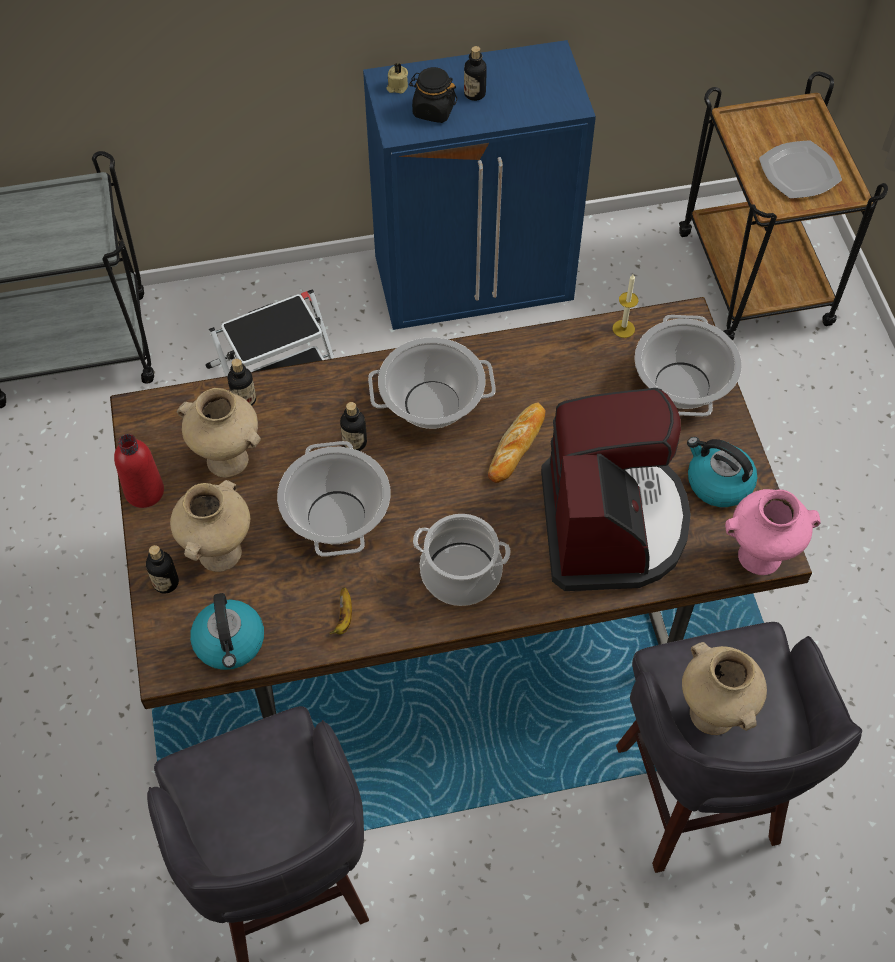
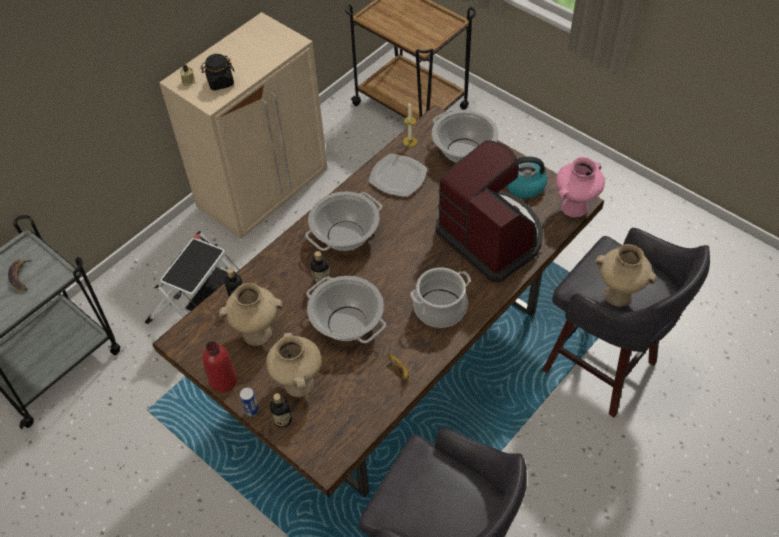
camera: 35 degrees left, 5 degrees down
(57, 226) = (21, 276): none -> banana
(143, 548) = (252, 410): none -> can
(230, 643) = (350, 426): kettle -> none
(474, 93) = (236, 62): bottle -> none
(474, 277) = (263, 186): blue cabinet -> beige cabinet
(517, 445) = (409, 228): bread -> none
(799, 173) = (421, 26): plate -> plate (398, 177)

